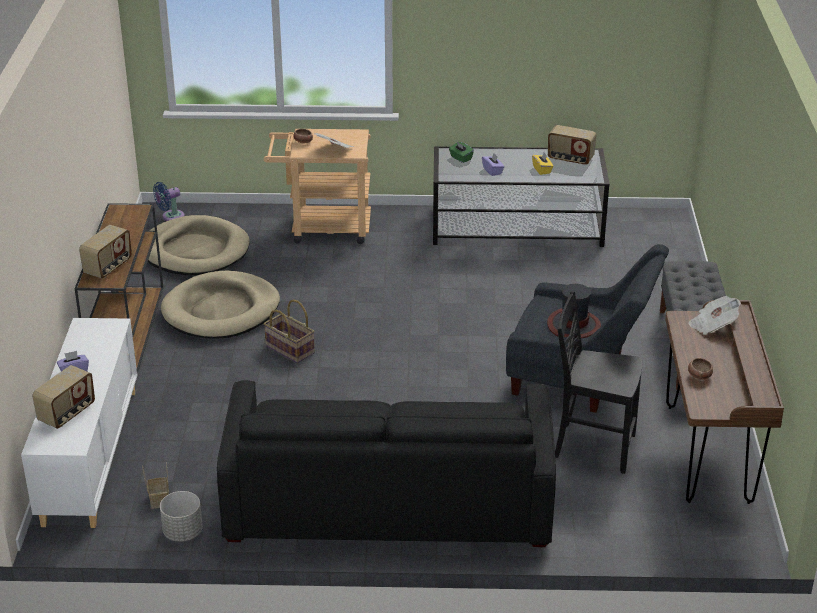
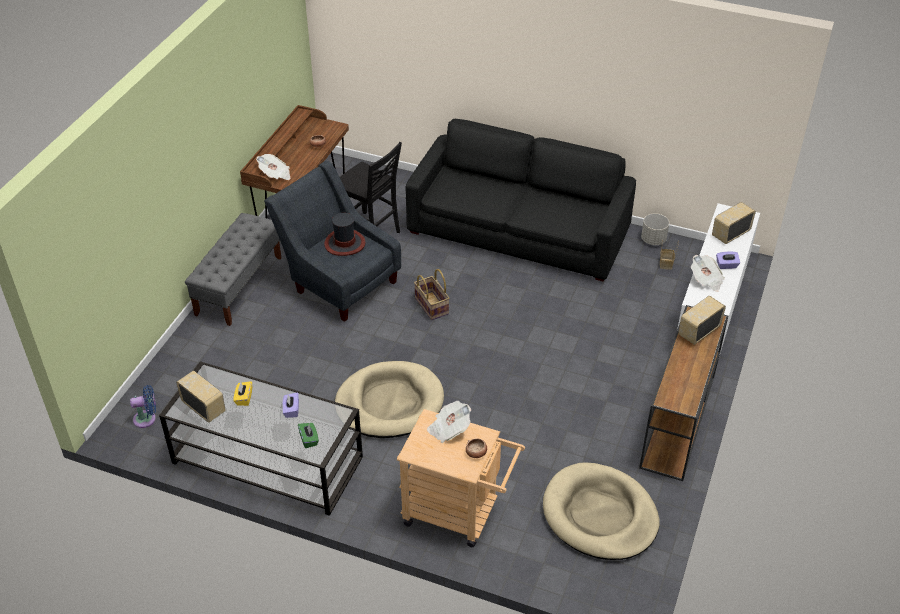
camera: 160 degrees left, 10 degrees up
(101, 349) = (706, 280): none -> newspaper
(170, 217) = (616, 584): blue fan -> blue fan (147, 419)
(221, 310) = (590, 423): beige dog bed -> beige dog bed (389, 403)
(289, 350) = (543, 364): basket -> basket (432, 306)

